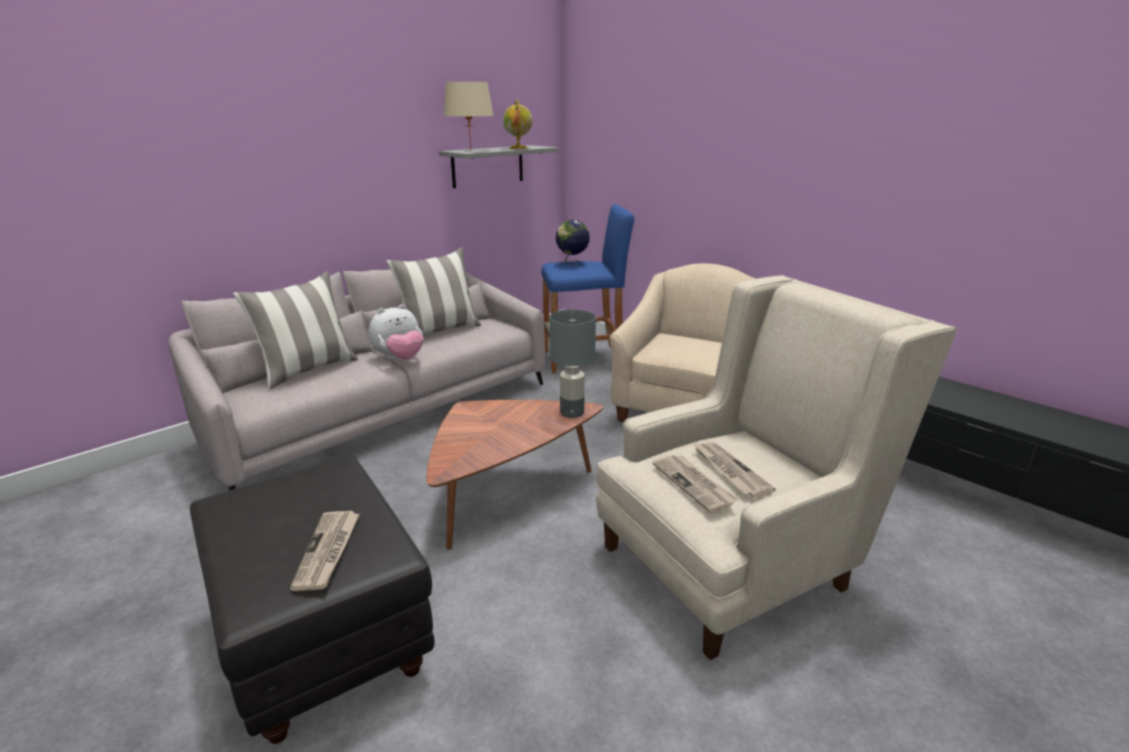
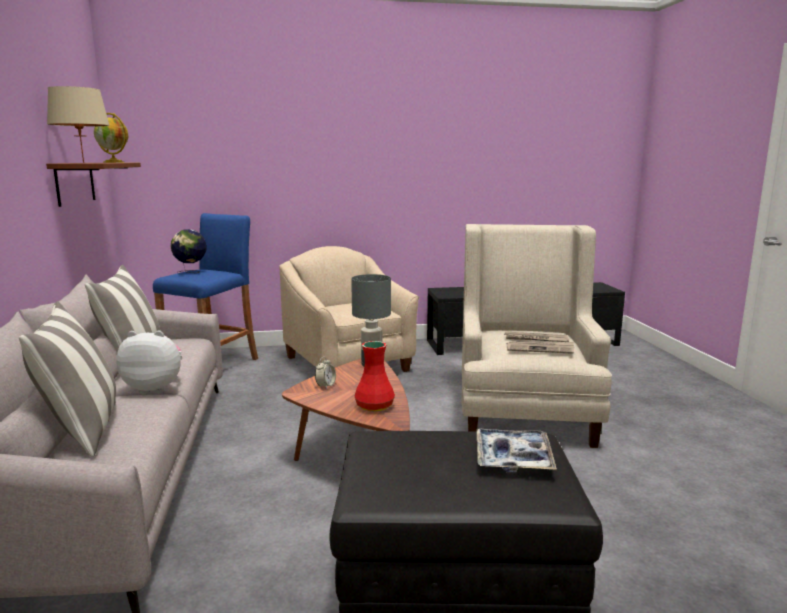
camera: 55 degrees left, 10 degrees down
(328, 551) = (513, 458): newspaper -> tray
(400, 359) = (155, 388): plush toy -> plush toy turned 90 degrees counterclockwise
(471, 450) = (375, 406): none -> red vase
(488, 166) = (75, 183): grey shelf -> brown shelf
(493, 412) = (325, 386): none -> alarm clock

